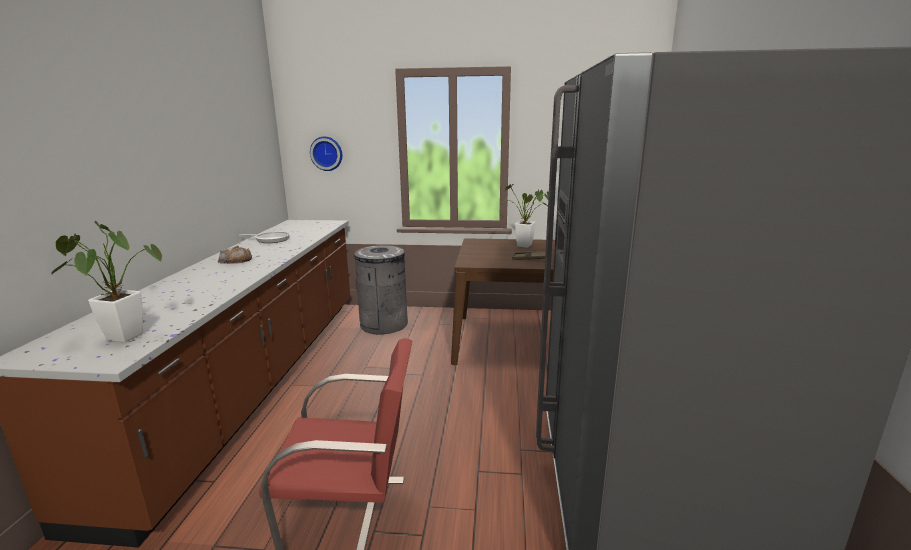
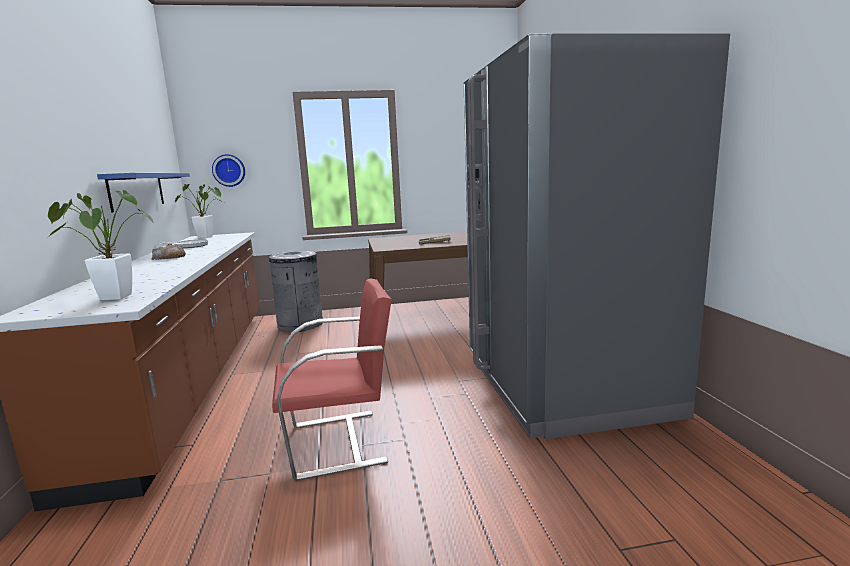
camera: 15 degrees left, 5 degrees down
(216, 184) = (137, 191): none -> blue shelf
(528, 246) = (426, 237): potted plant -> potted plant (208, 237)

